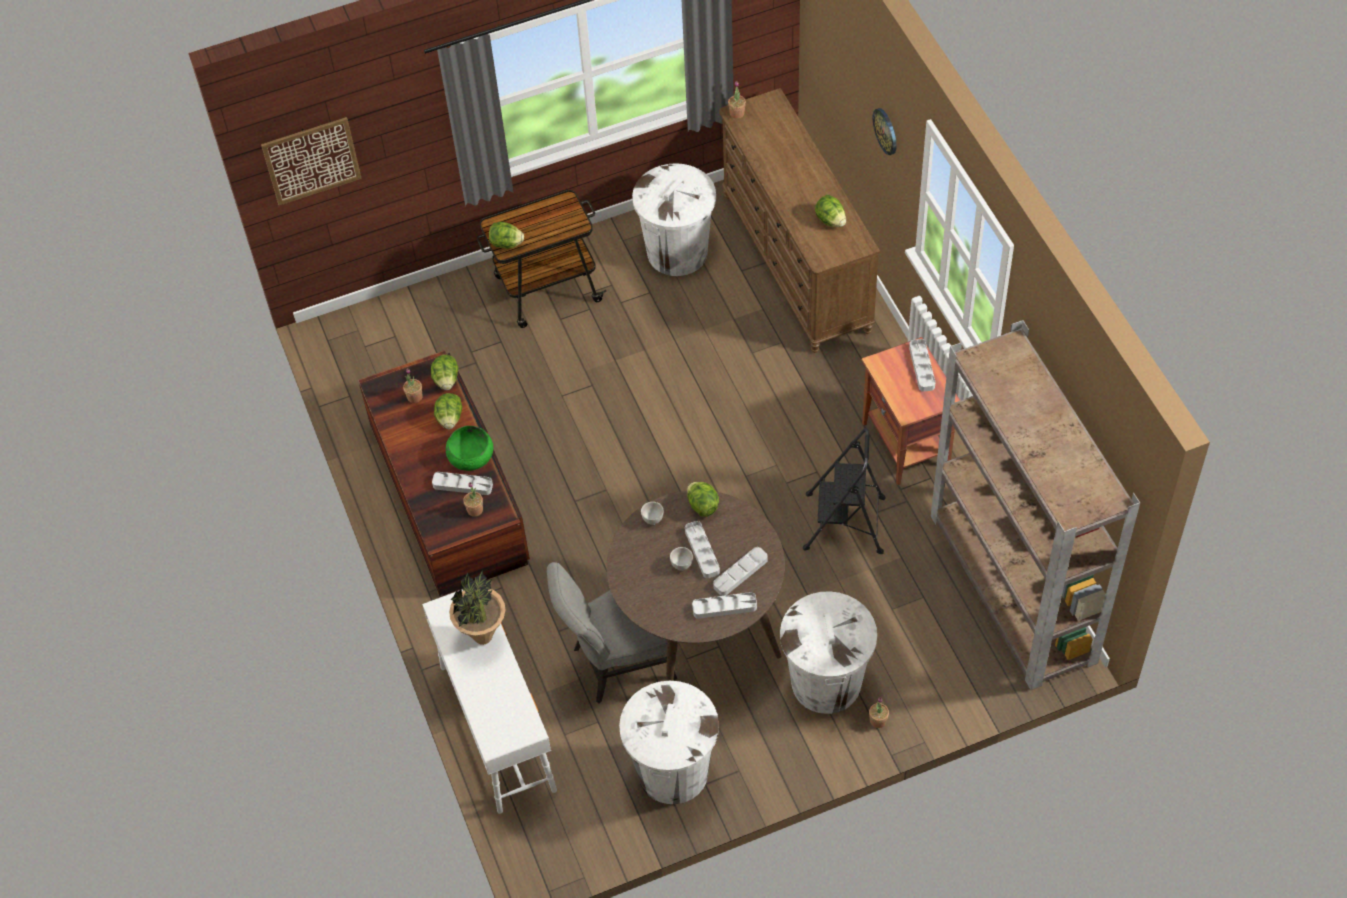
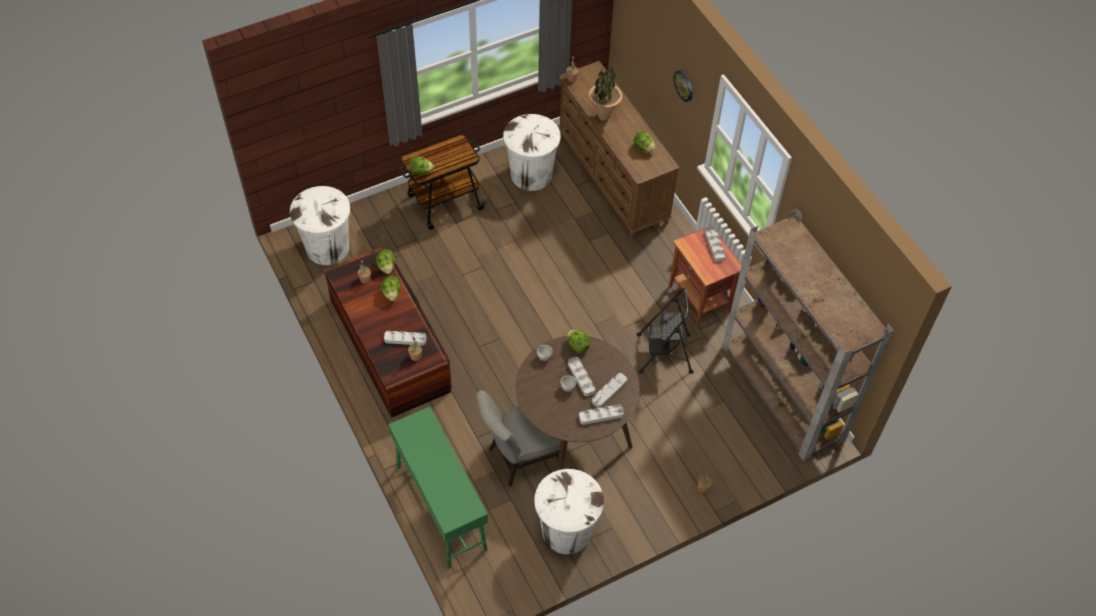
camera: 10 degrees left, 0 degrees up
(311, 159) = (286, 115): picture -> none
(471, 455) = (409, 318): green bowl -> none
(483, 637) = (434, 445): potted plant -> potted plant (603, 117)
(499, 727) = (442, 507): white console table -> green console table
(826, 682) = (665, 463): white trash can -> white trash can (327, 247)

